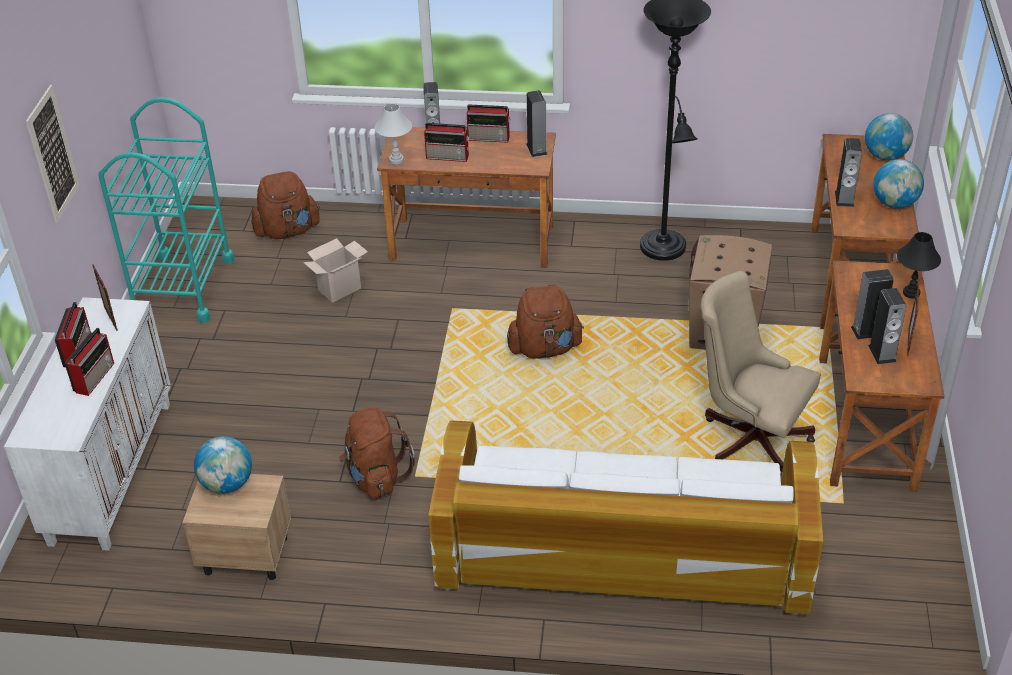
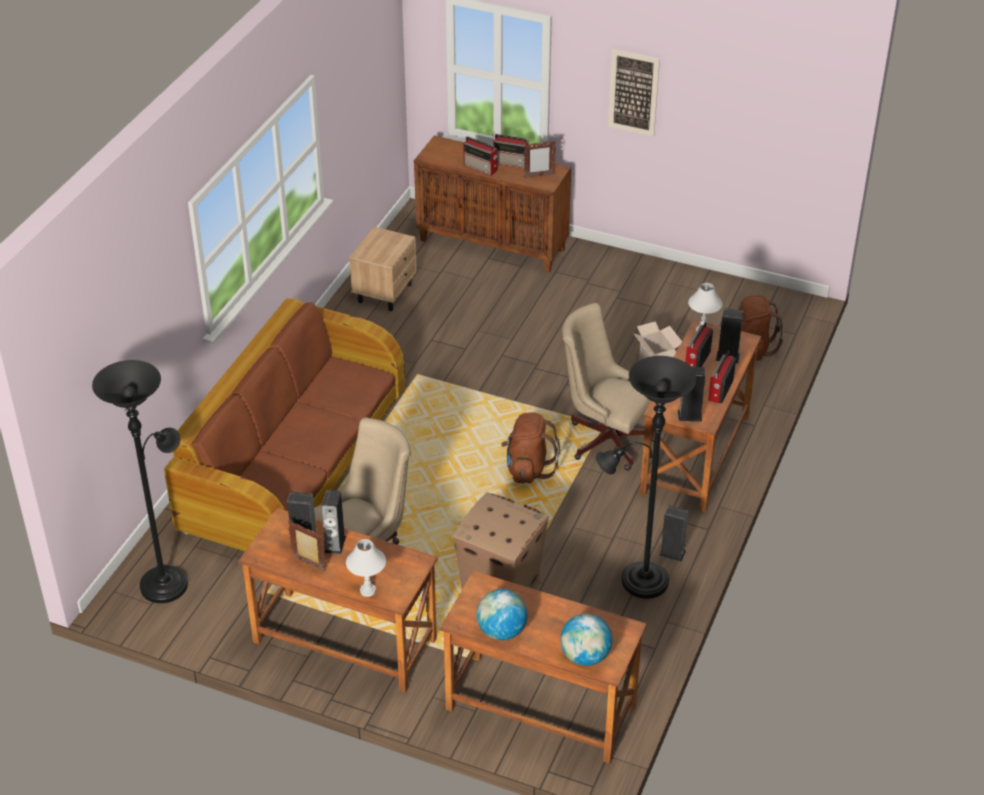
camera: 105 degrees right, 0 degrees up
(111, 471) = (493, 244): white cabinet -> brown cabinet
(183, 287) = (689, 288): turquoise cart -> none
(227, 484) = (396, 245): globe -> none
(376, 477) = (426, 356): brown backpack -> none
(471, 304) = (605, 438): none -> beige office chair
(622, 547) = (294, 460): white sofa -> brown sofa
(844, 199) = (525, 597): speaker -> speaker (672, 553)
(883, 600) = (167, 581): none -> black floor lamp
(911, 293) = (368, 590): black table lamp -> white table lamp

